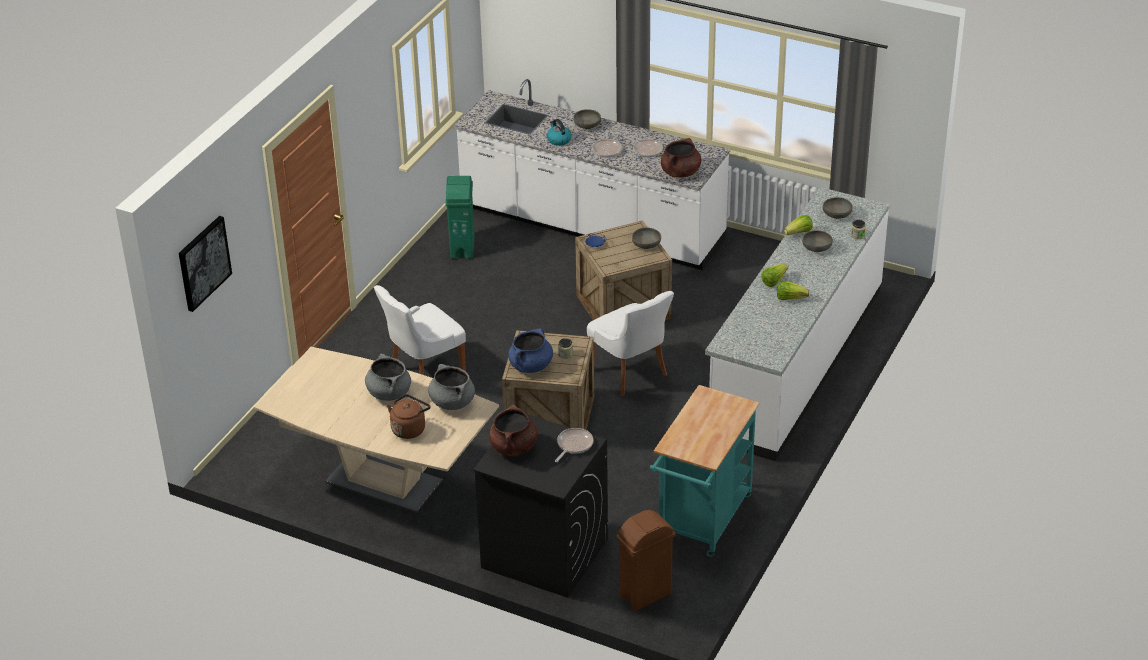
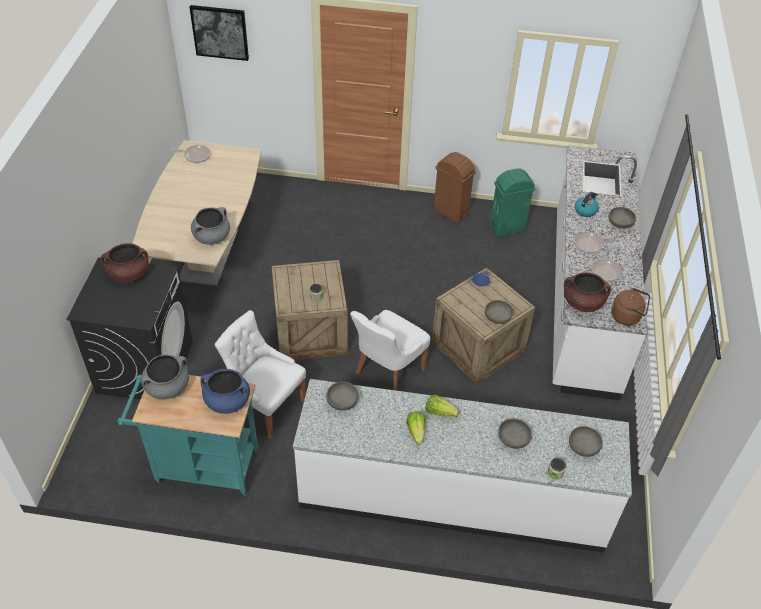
camera: 70 degrees right, 10 degrees up
(389, 393) = (215, 200): grey cooking pot -> grey cooking pot (167, 387)
(409, 428) = (174, 221): brown kettle -> brown kettle (627, 316)
(424, 373) = (340, 245): white chair -> white chair (266, 406)
(531, 366) = (293, 279): blue cooking pot -> blue cooking pot (227, 402)
(573, 445) = (137, 310): frying pan -> frying pan (195, 155)
(644, 595) = (104, 444): brown trash can -> brown trash can (450, 212)
(741, 334) = (342, 402): none -> grey bowl
(799, 233) = (533, 419): lettuce -> none

